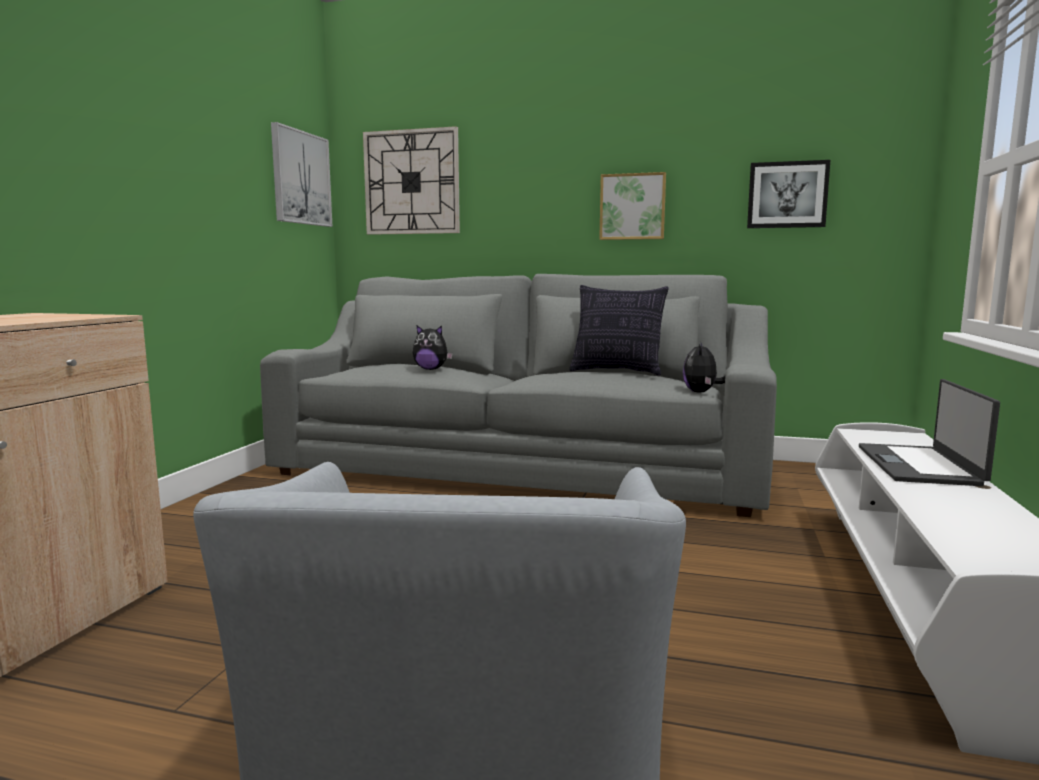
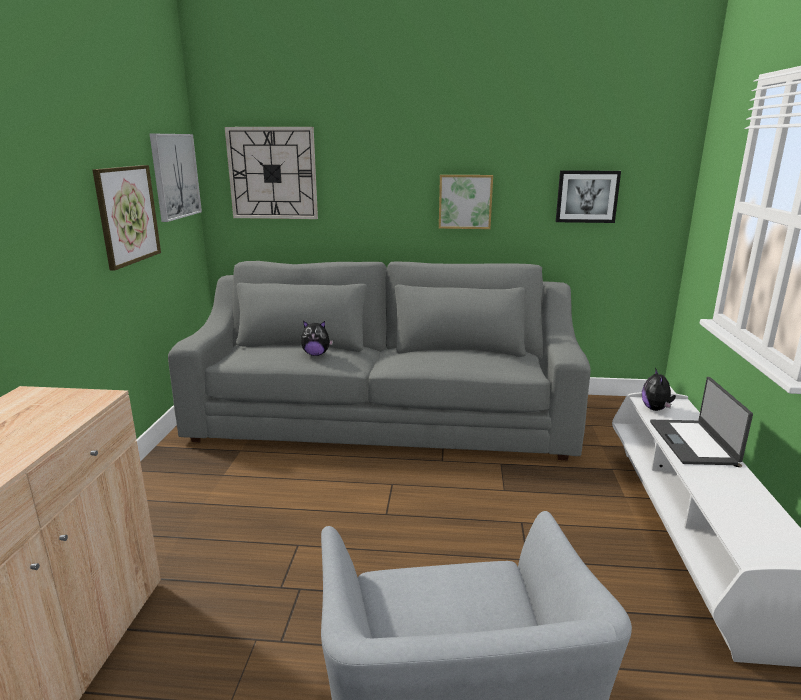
camera: 10 degrees left, 10 degrees up
(230, 197) = (127, 215): none -> picture
(617, 372) = (465, 351): pillow -> none
(701, 392) = (533, 372): plush toy -> plush toy (656, 409)

